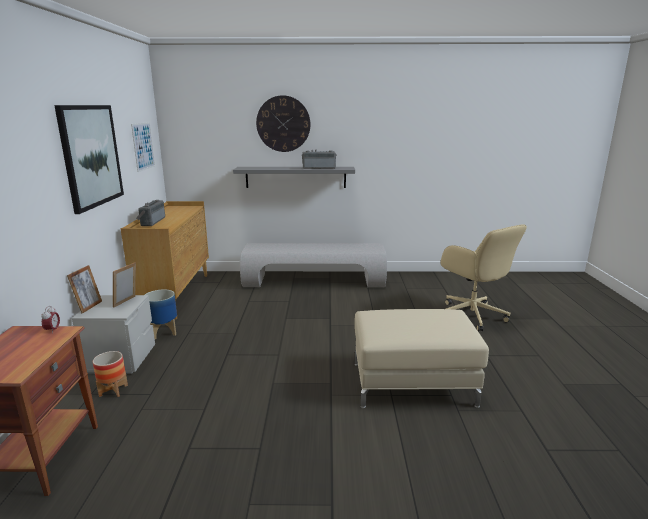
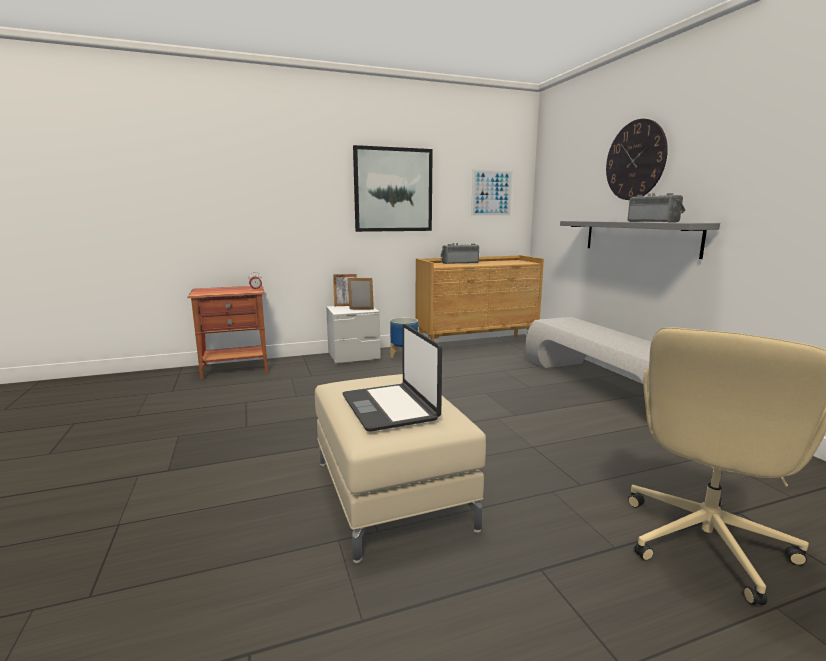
camera: 70 degrees right, 5 degrees down
(113, 390) = (311, 365): planter -> none
(433, 324) = (390, 407): none -> laptop

